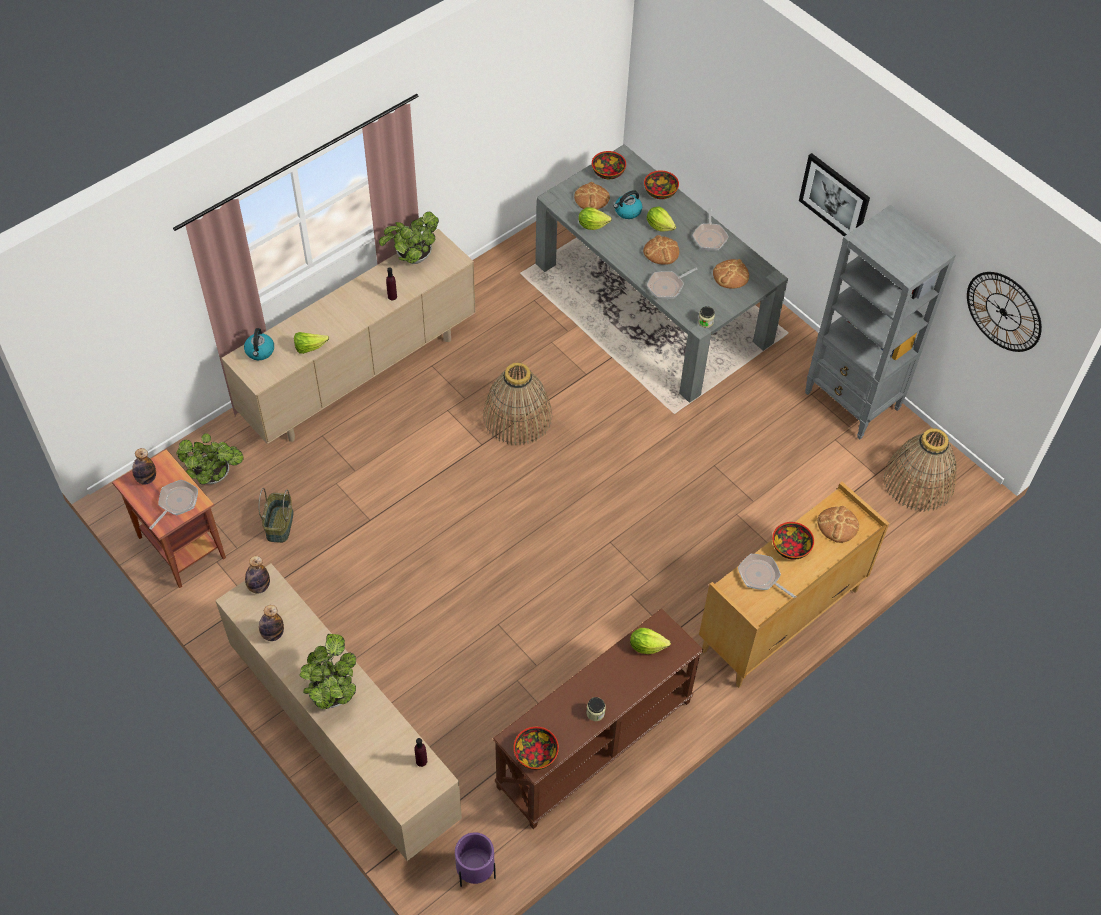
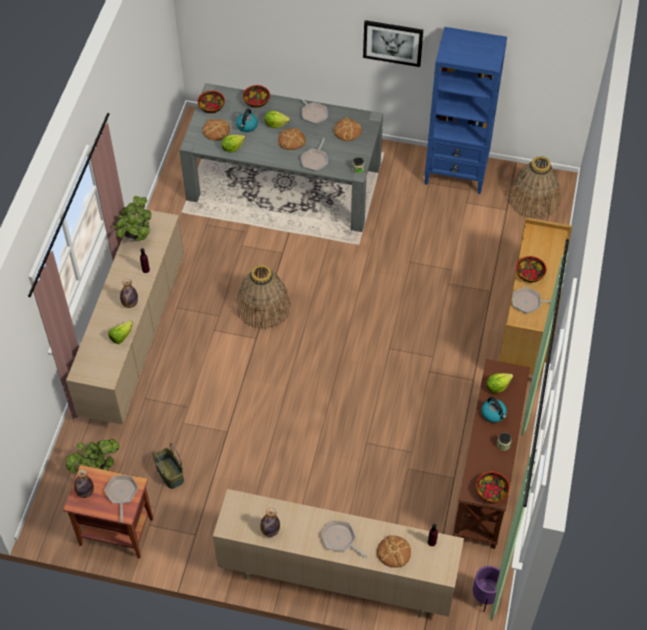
camera: 35 degrees left, 0 degrees up
(259, 587) = (233, 508): bottle -> bottle (130, 303)
(260, 351) = (89, 359): kettle -> kettle (494, 414)
(332, 692) = (340, 539): potted plant -> frying pan
(837, 525) = (543, 245): bread -> bread (393, 552)
(852, 401) = (456, 173): grey bookcase -> blue bookcase
(1003, 311) = (552, 57): wall clock -> none

